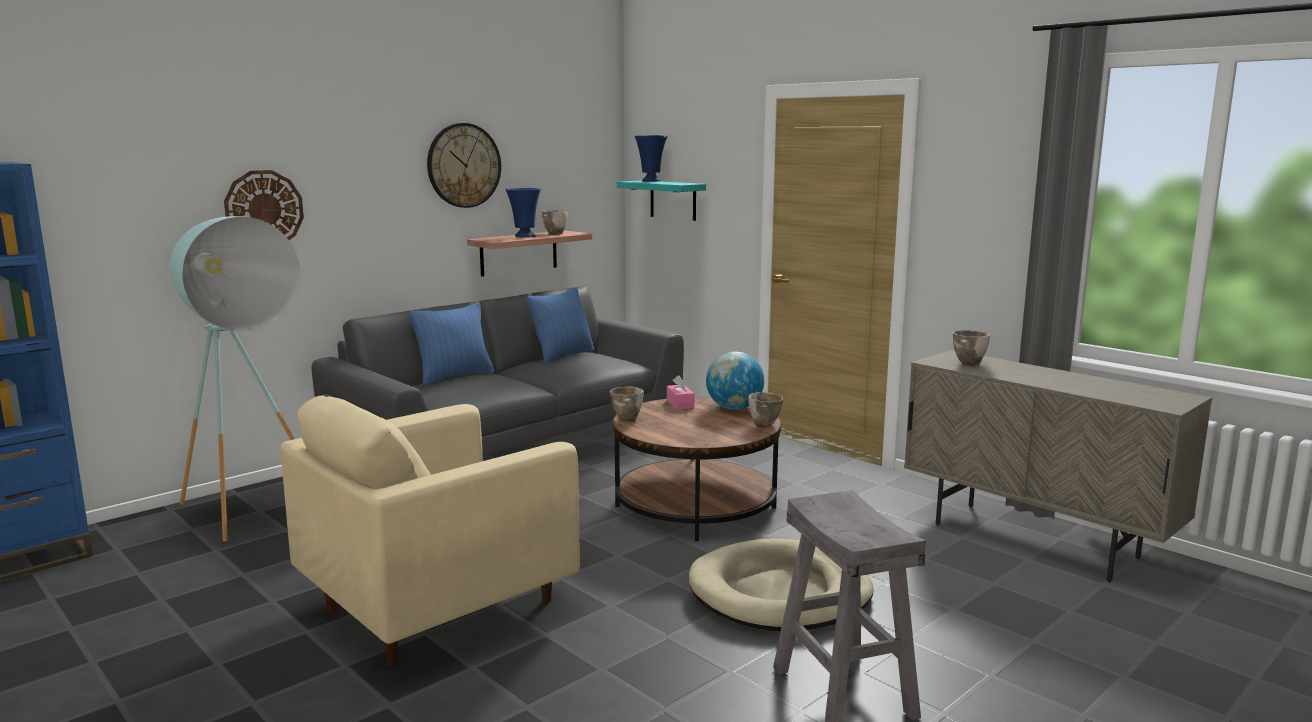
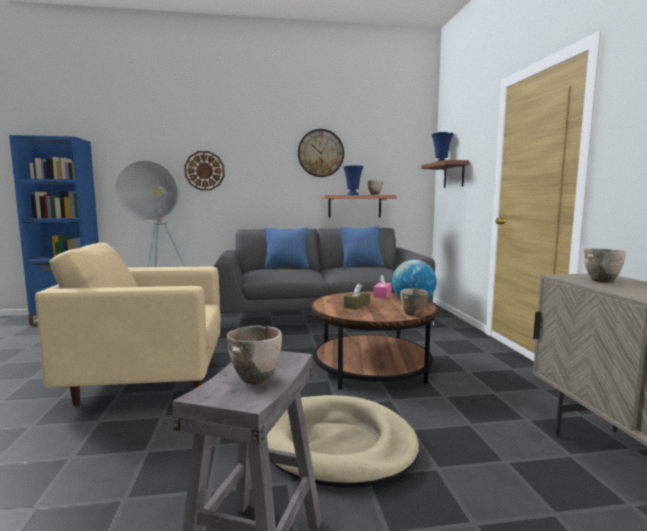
camera: 35 degrees right, 5 degrees down
(627, 418) = (333, 297): bowl -> bowl (257, 378)
(673, 200) = (454, 175): turquoise shelf -> brown shelf
(683, 426) = (357, 305): none -> brown tissue box

